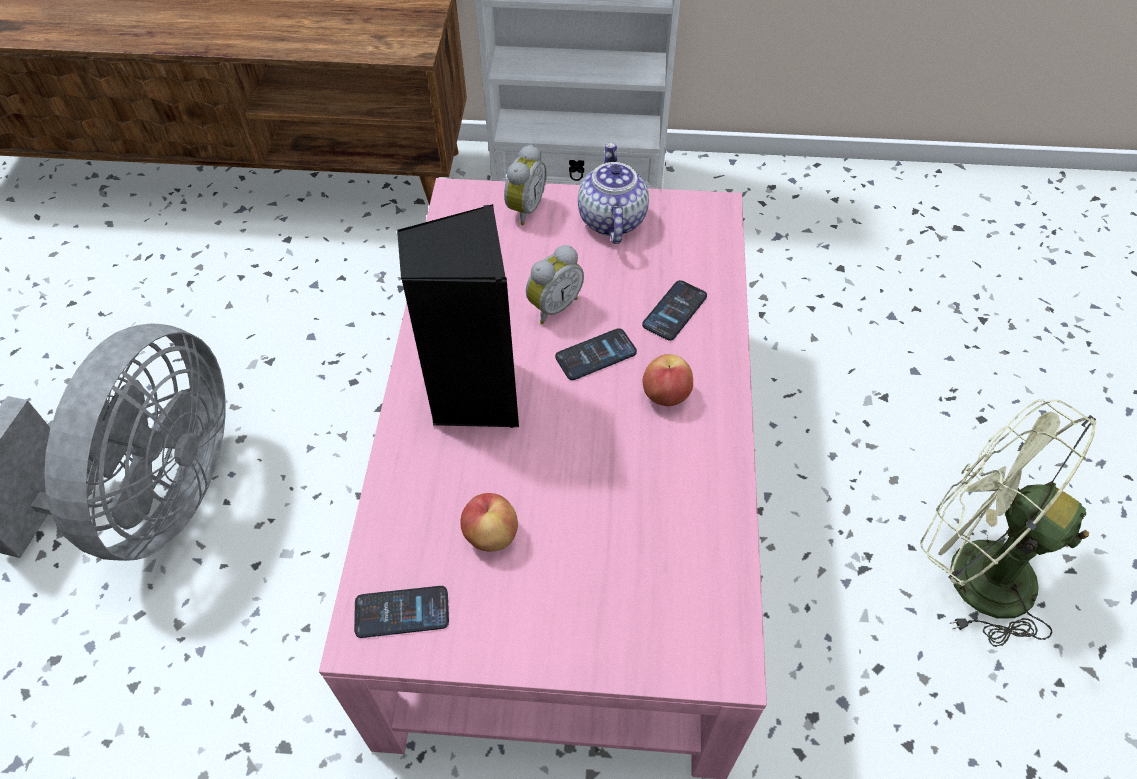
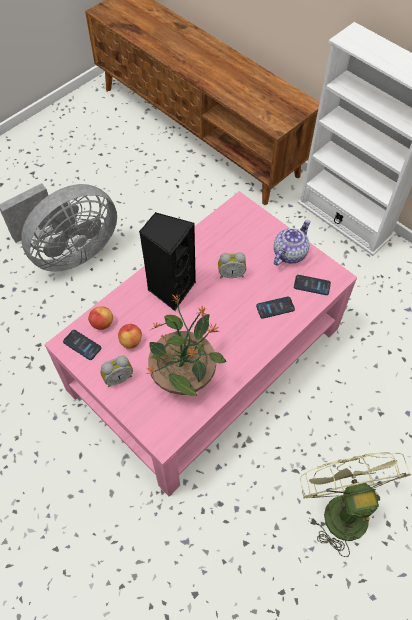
camera: 40 degrees right, 5 degrees up
(523, 209) = (259, 226): alarm clock -> alarm clock (118, 377)
(596, 355) = (228, 304): phone -> phone (312, 285)
(645, 521) = (184, 376): none -> potted plant
(666, 395) = (238, 337): apple -> apple (102, 323)

